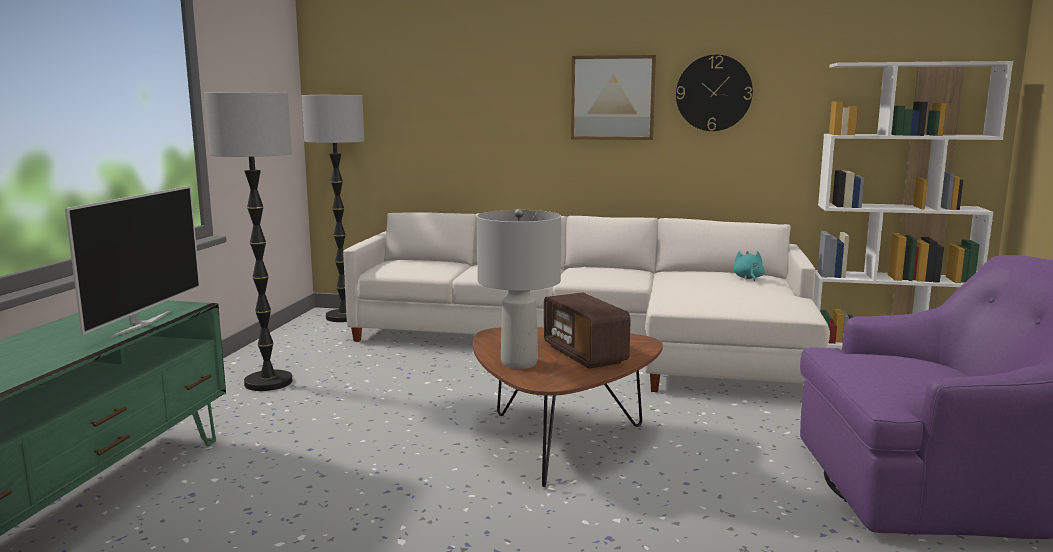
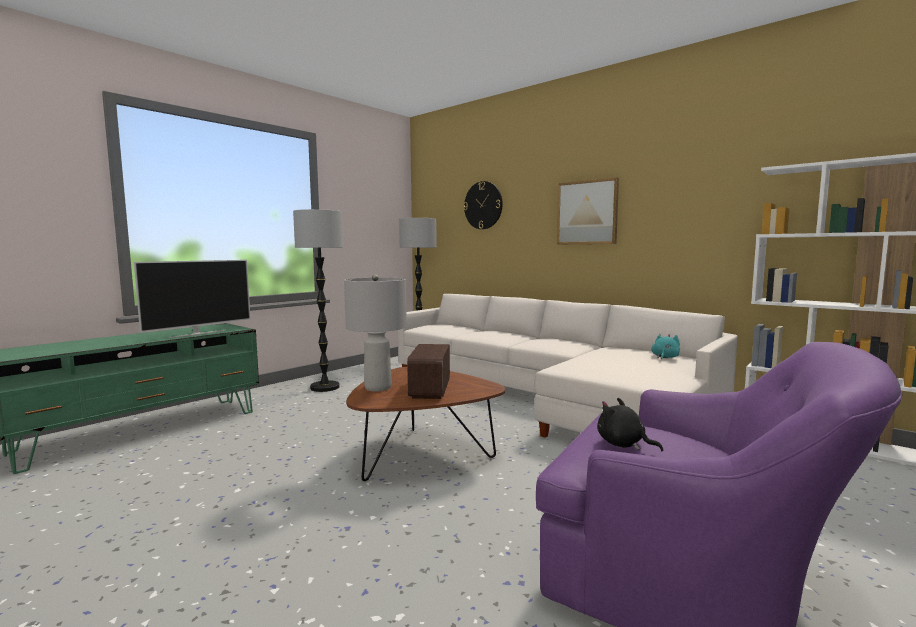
camera: 30 degrees right, 5 degrees down
(713, 93) = (664, 204): wall clock -> wall clock (483, 205)
(895, 374) = (623, 444): none -> black plush toy

